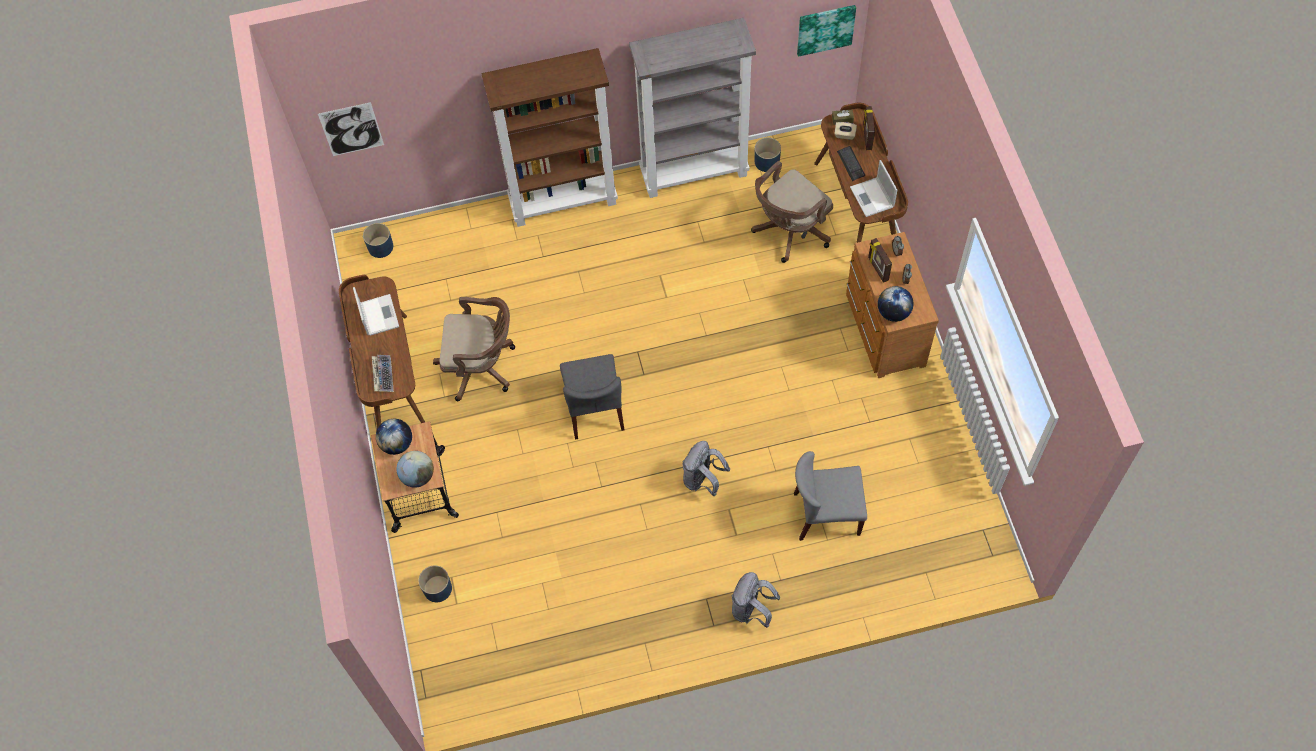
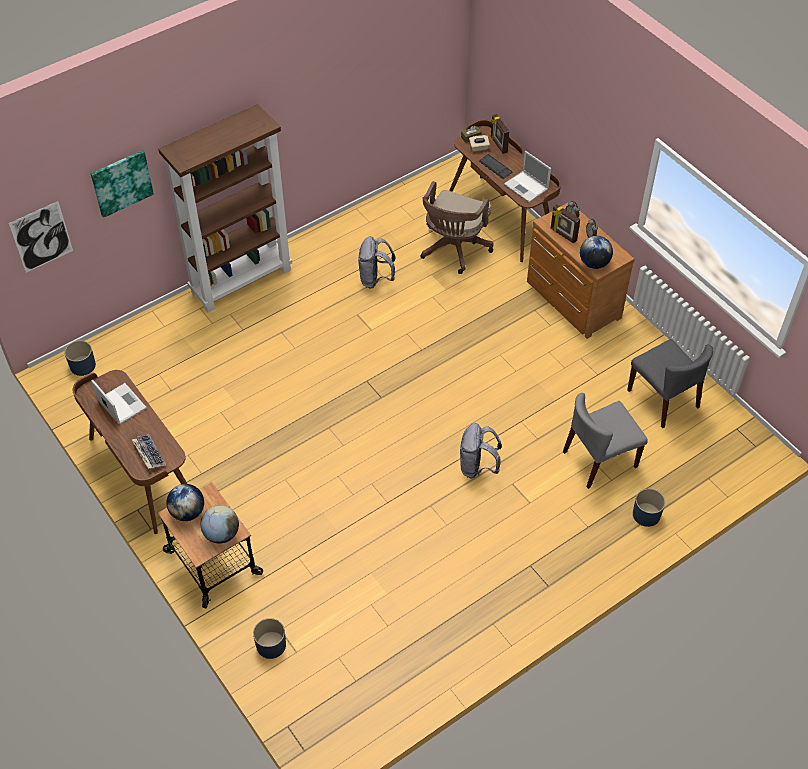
camera: 25 degrees left, 10 degrees down
(481, 366) = (226, 437): brown office chair -> none
(595, 409) = (350, 440): grey chair -> grey chair (663, 399)
(695, 172) = (349, 227): grey bookcase -> none
(752, 610) = (576, 560): grey backpack -> grey backpack (375, 279)
(767, 161) = (407, 202): blue planter -> blue planter (646, 514)
(825, 29) = (438, 57): picture -> picture (121, 182)

